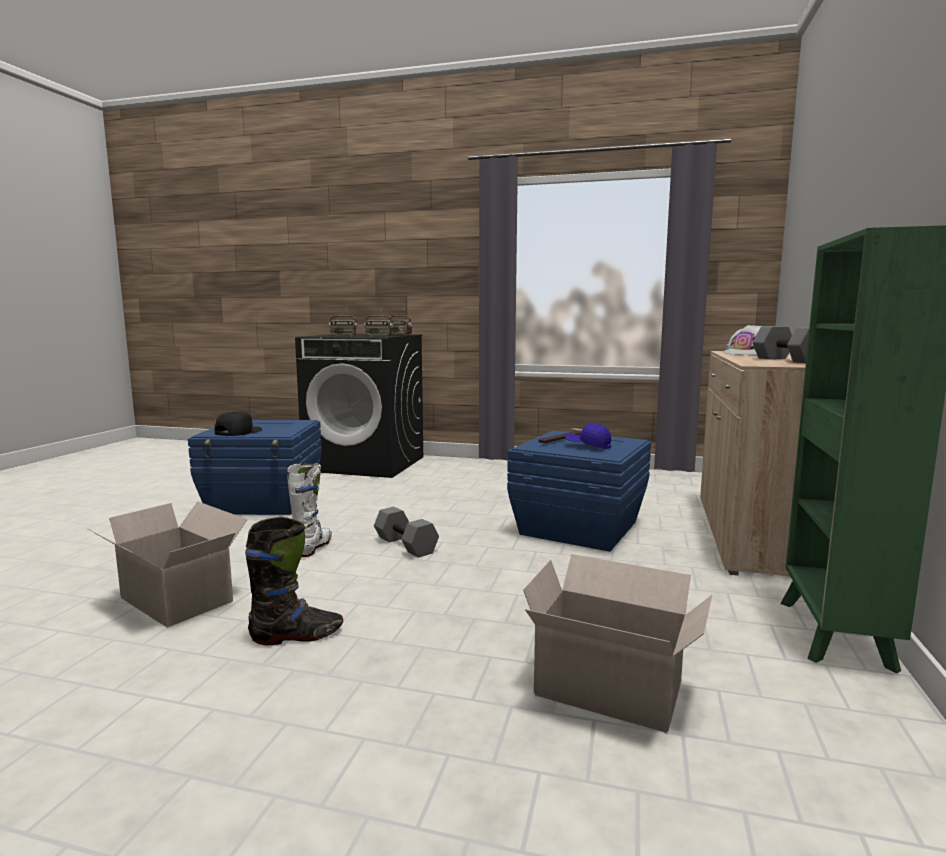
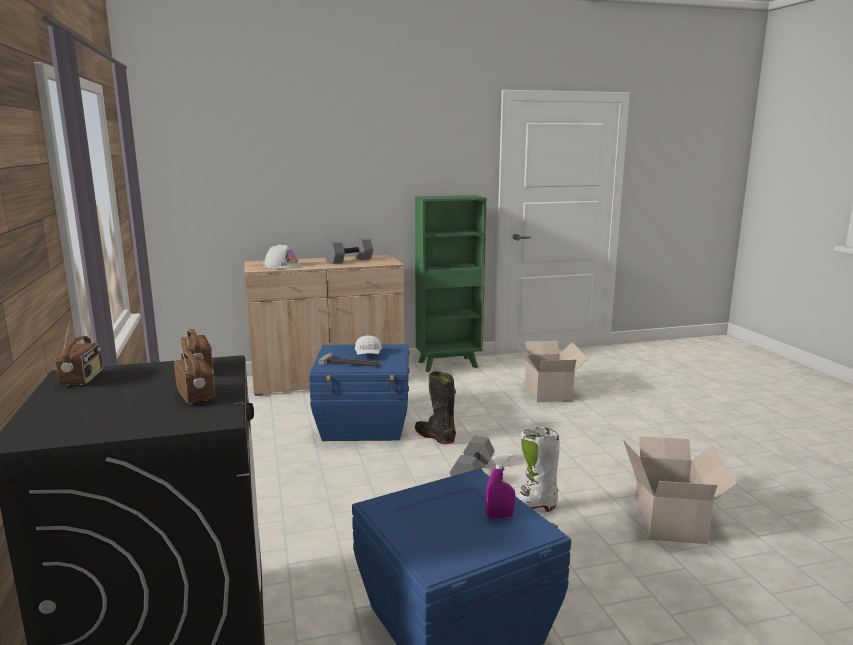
camera: 120 degrees left, 5 degrees up
(238, 431) = (499, 516): black cap -> purple spray bottle
(297, 636) = (624, 458): black boot -> black boot (435, 437)
(588, 446) = (368, 354): blue cap -> white cap

